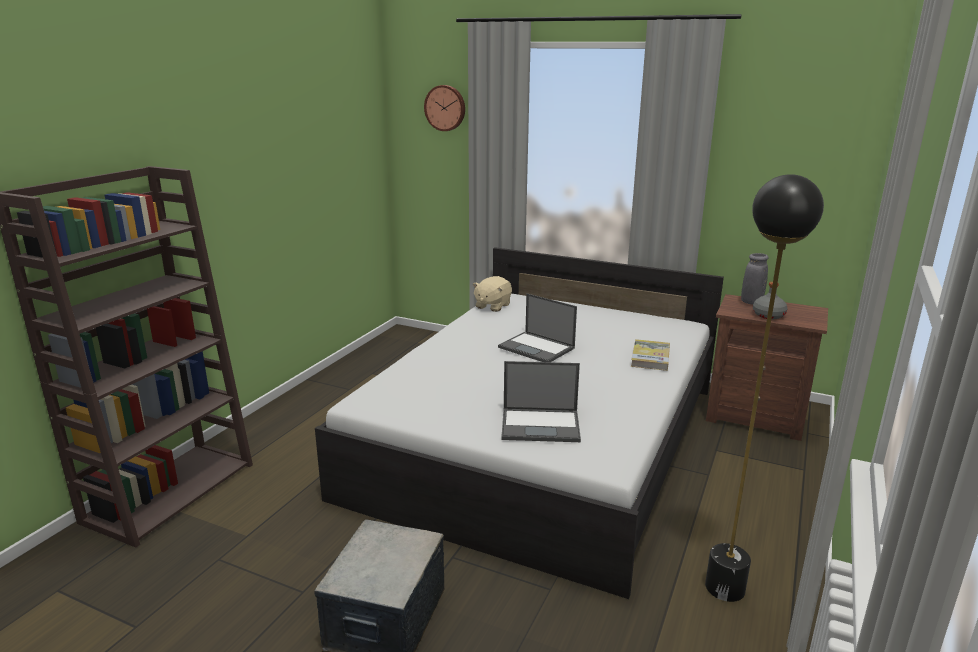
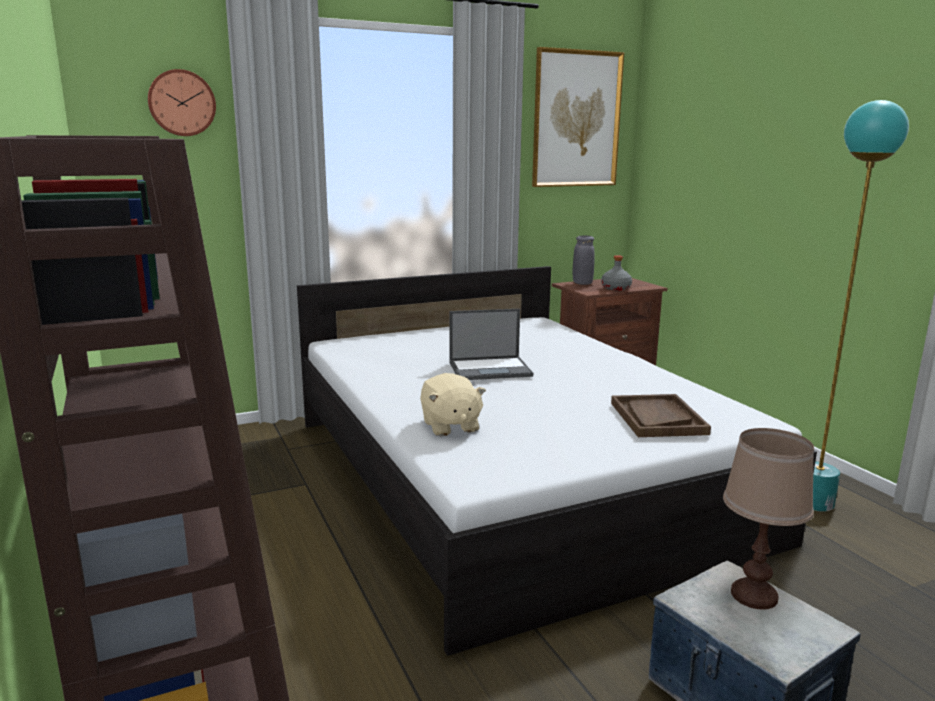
camera: 50 degrees left, 5 degrees down
(404, 554) = (753, 595): none -> brown table lamp
(492, 306) = (348, 353): beige plush toy -> beige plush toy (450, 426)
(541, 425) = (657, 418): laptop -> brown tray
(650, 357) = (580, 347): book -> none
(724, 588) = (814, 503): black floor lamp -> turquoise floor lamp
(795, 130) = (576, 119): none -> picture

